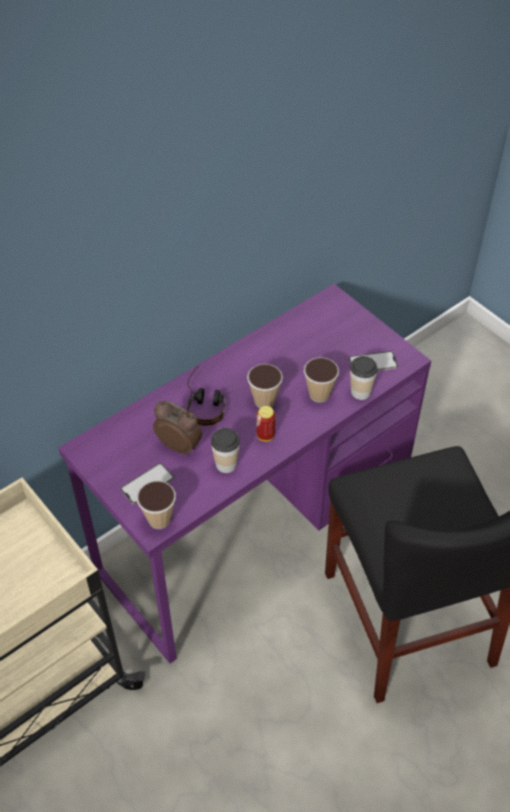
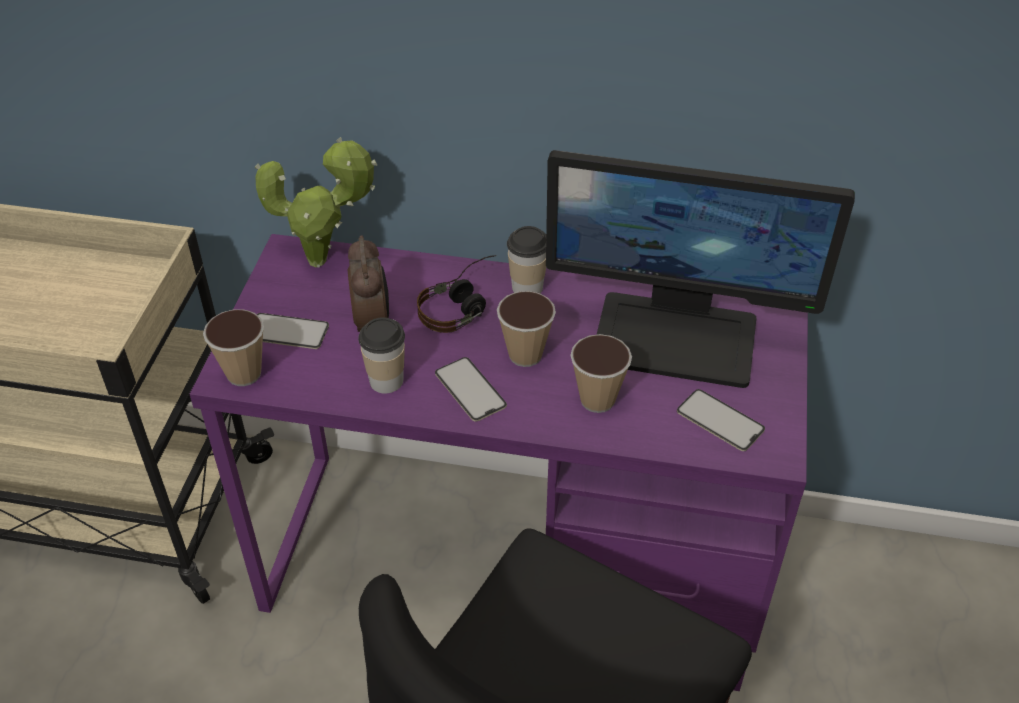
camera: 50 degrees right, 5 degrees down
(108, 437) = (324, 260): none -> potted plant
(265, 436) = (470, 389): can -> phone
(310, 341) = (676, 337): none -> monitor
(360, 392) = (652, 438): cup -> cup (527, 287)

